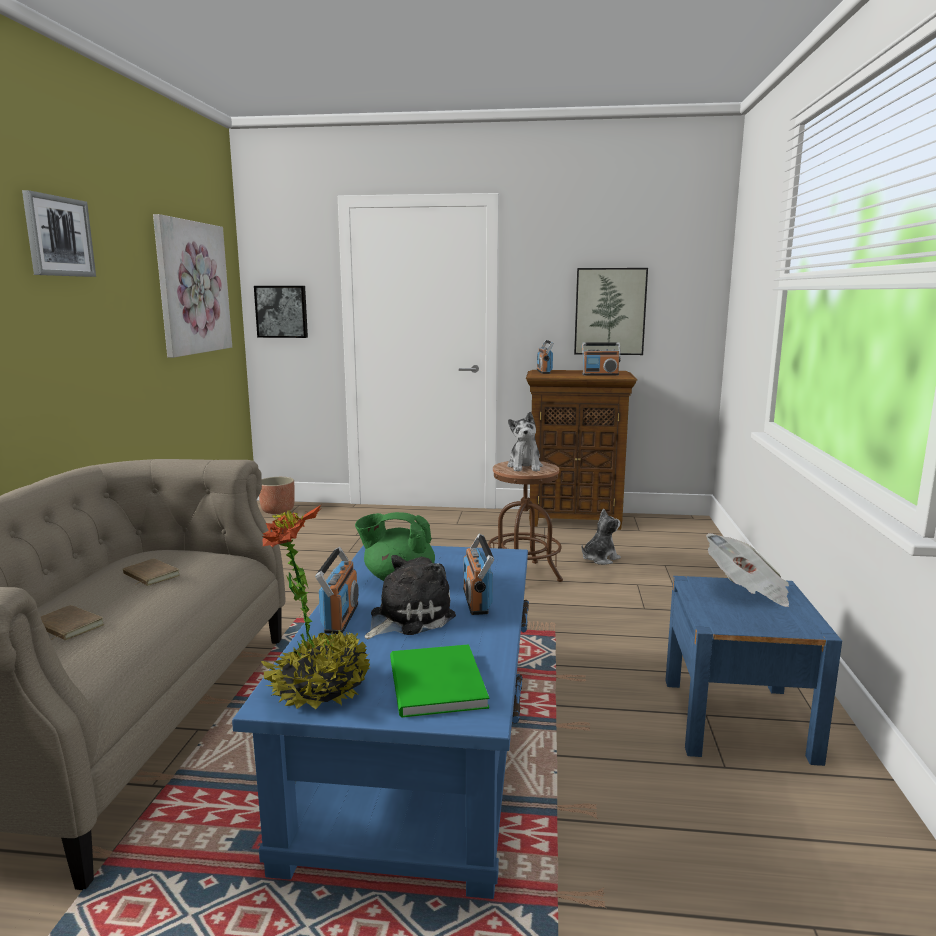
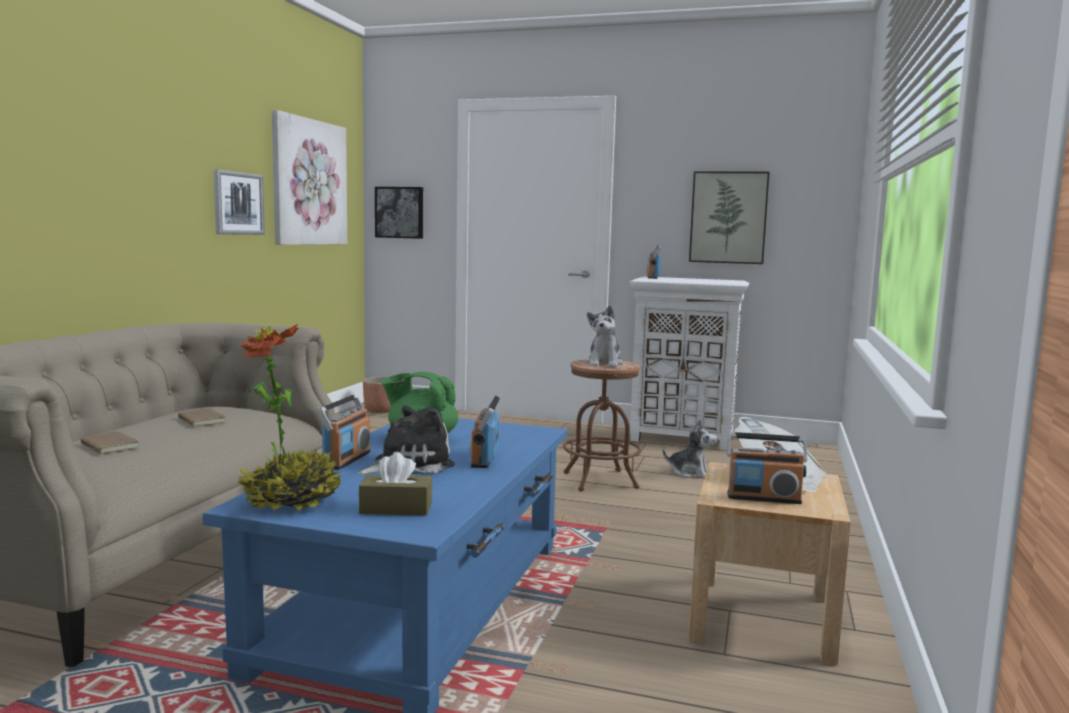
camera: 10 degrees right, 5 degrees down
(58, 236) = (173, 121): picture -> picture (238, 203)
(434, 685) = (396, 508): green book -> brown tissue box
(575, 520) = (683, 439): brown cabinet -> white cabinet
(599, 559) = (690, 473): plush toy -> plush toy turned 45 degrees clockwise
(600, 375) = (709, 281): radio -> radio (763, 498)
(737, 719) = (762, 617): blue nightstand -> beige nightstand

